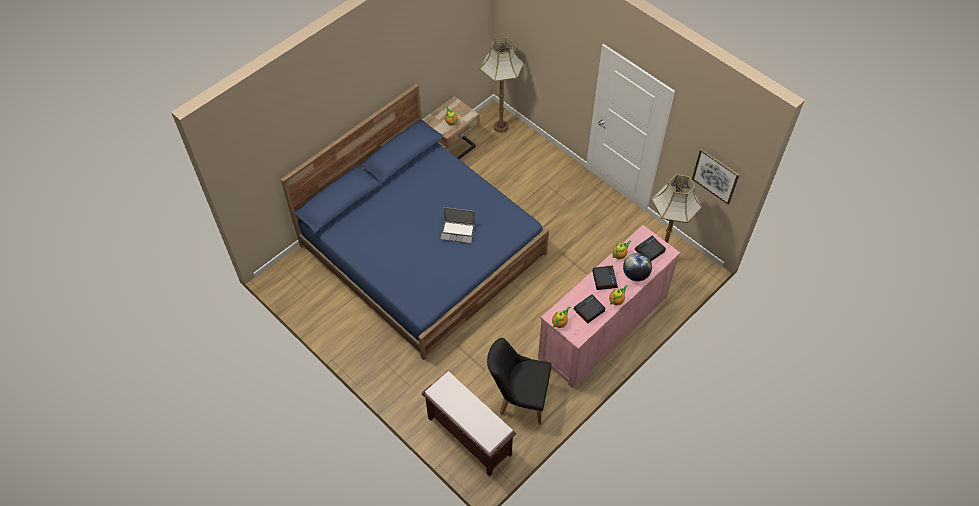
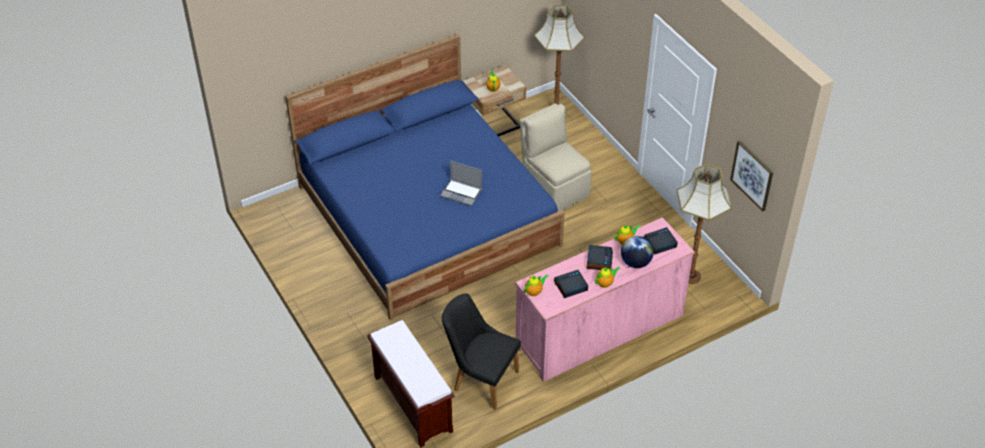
camera: 15 degrees right, 10 degrees down
(522, 199) = (554, 187): none -> beige chair

